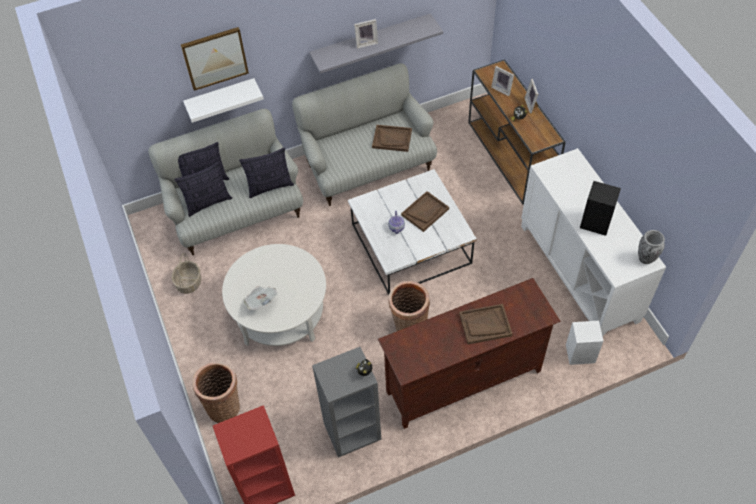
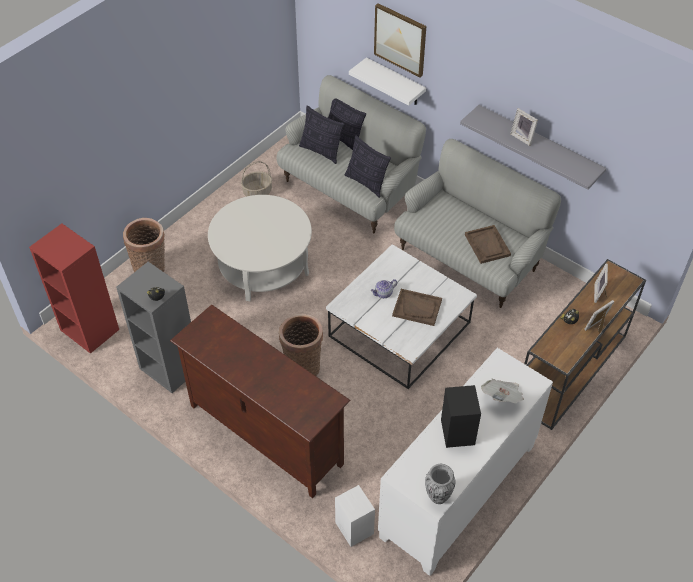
camera: 60 degrees right, 5 degrees down
(261, 301) = (238, 229): newspaper -> newspaper (502, 397)
(485, 325) = (269, 379): brown tray -> none

